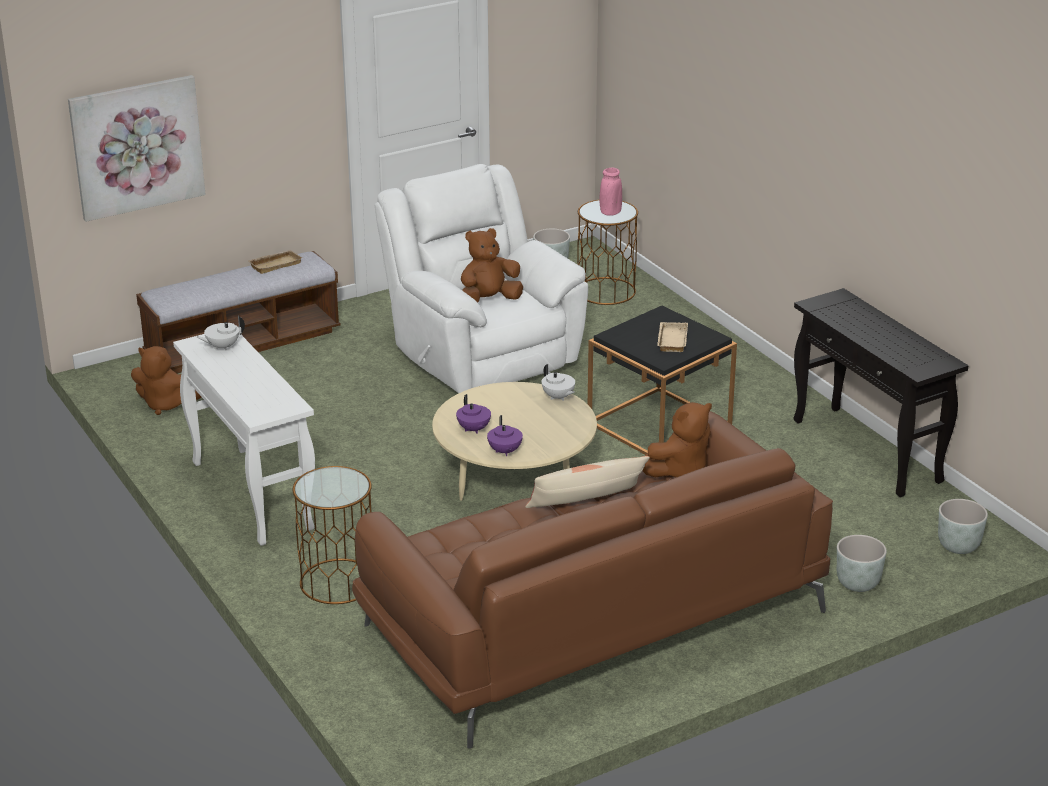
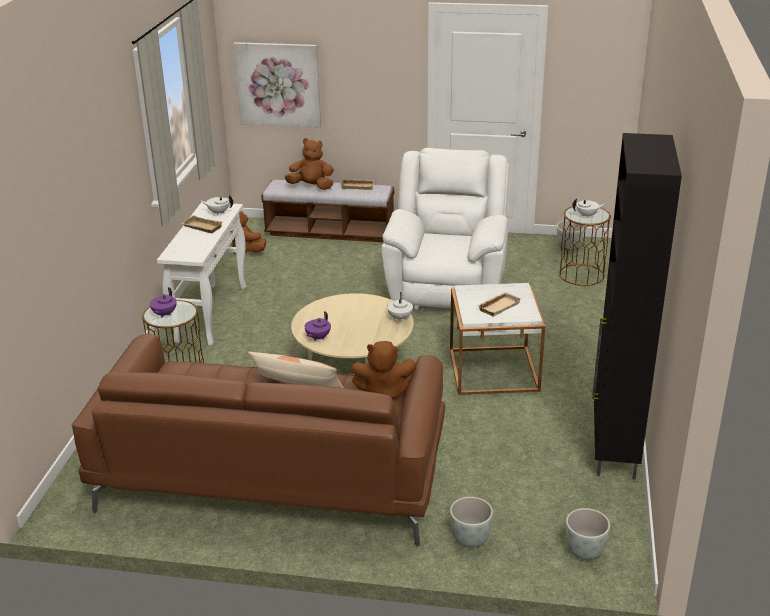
camera: 40 degrees right, 0 degrees up
(234, 371) = (201, 227): none -> beige tray
(473, 429) = (321, 317): purple teapot -> purple teapot (164, 314)
(488, 300) = (438, 244): brown plush toy -> brown plush toy (311, 186)
(610, 213) = (587, 215): pink vase -> white teapot
(659, 424) = (493, 370): black side table -> white side table
(868, 451) = (614, 450): black console table -> black cabinet

